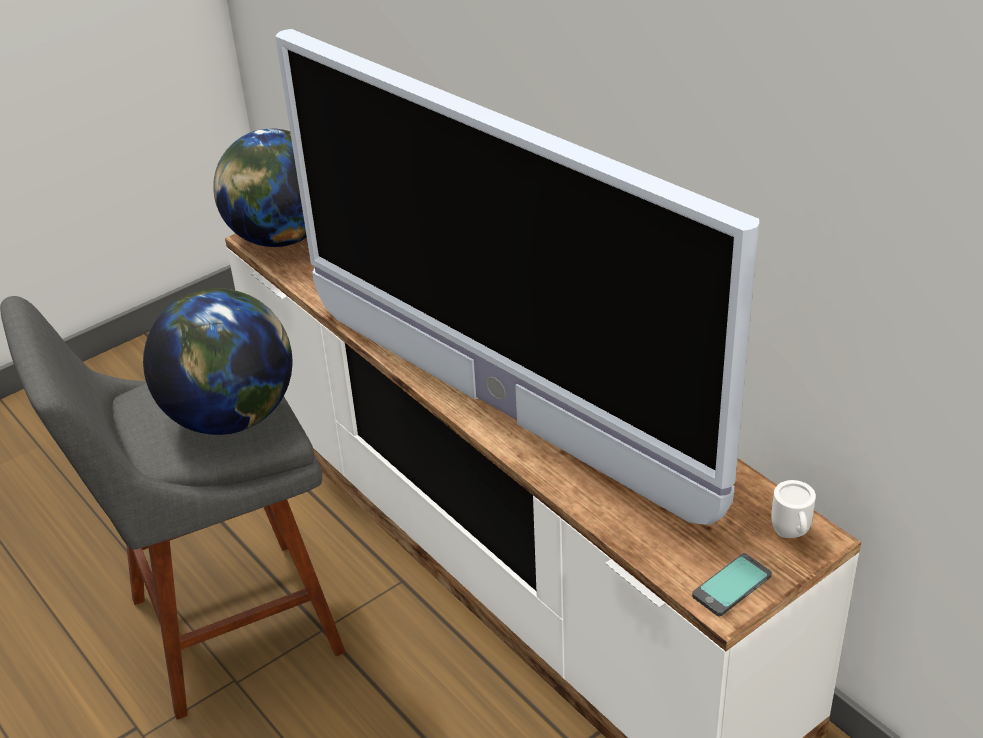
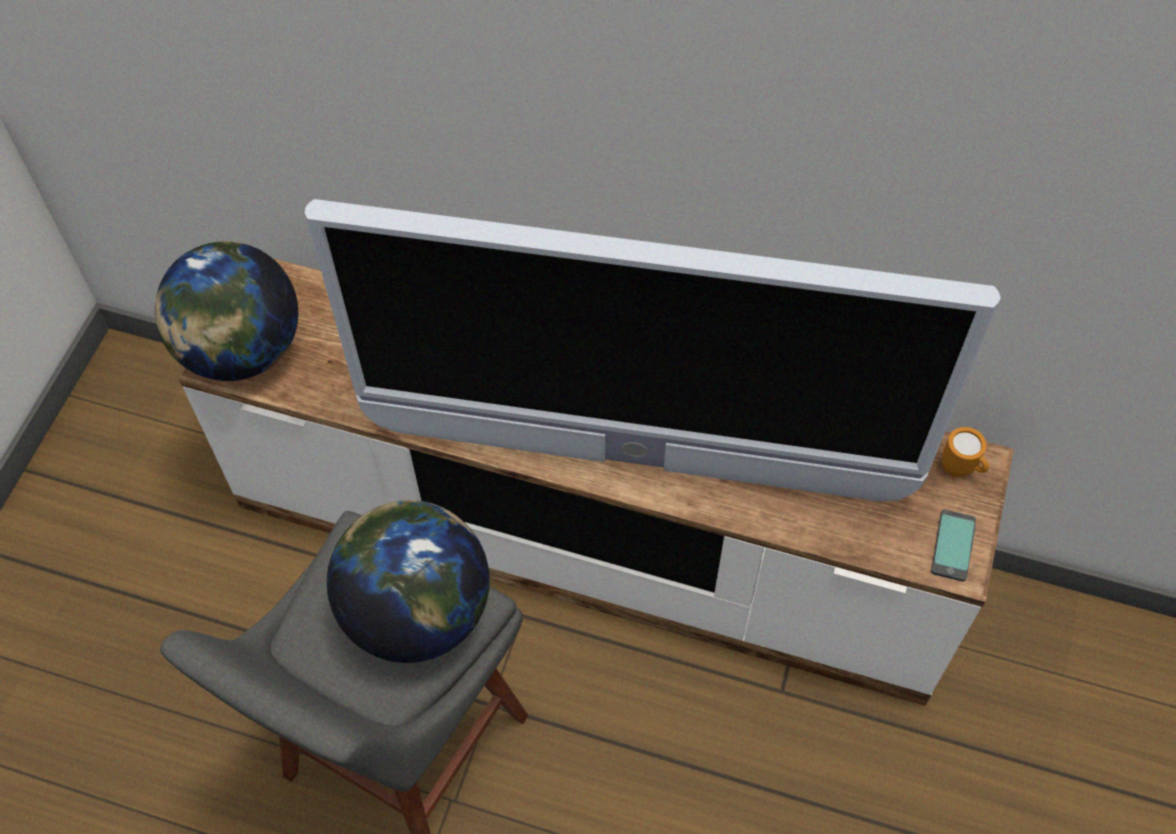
camera: 35 degrees left, 20 degrees up
(792, 535) = (961, 470): white mug -> orange mug

